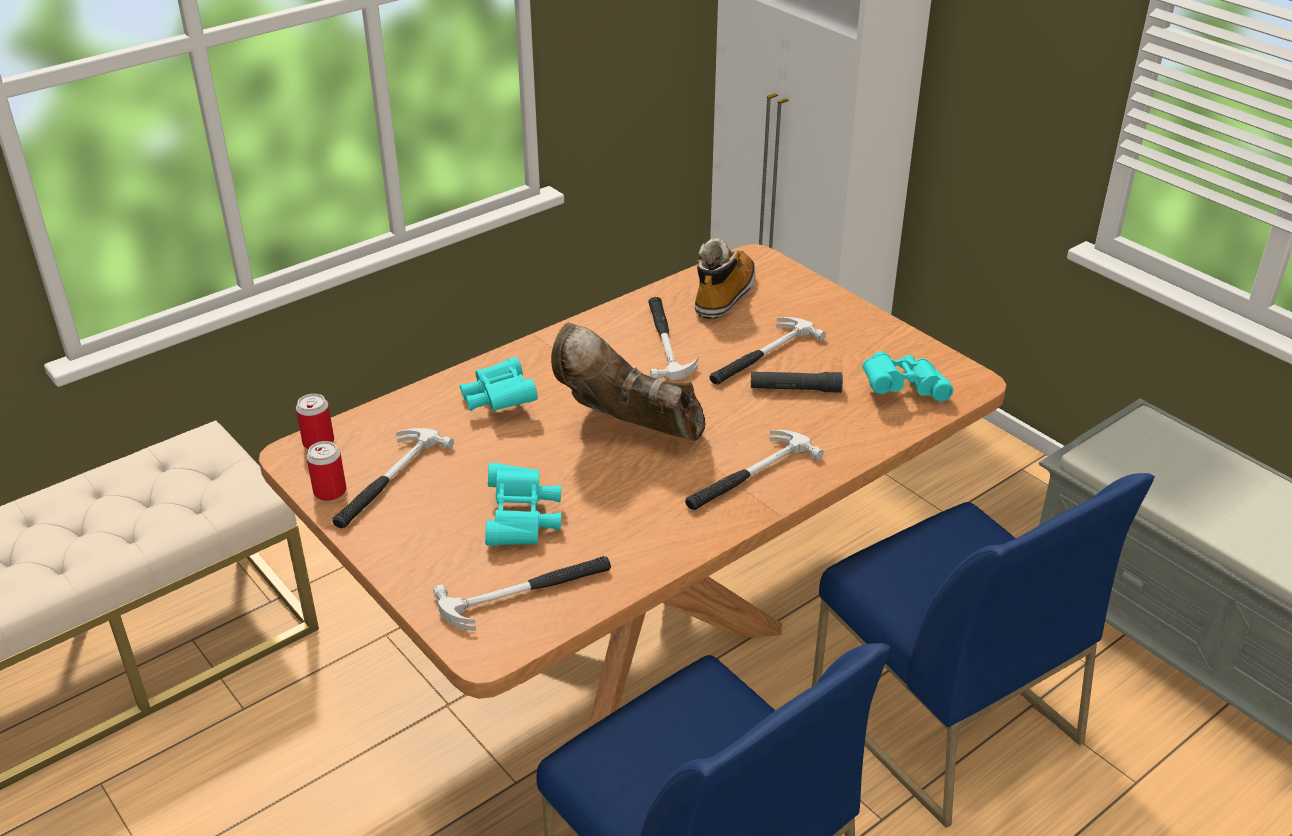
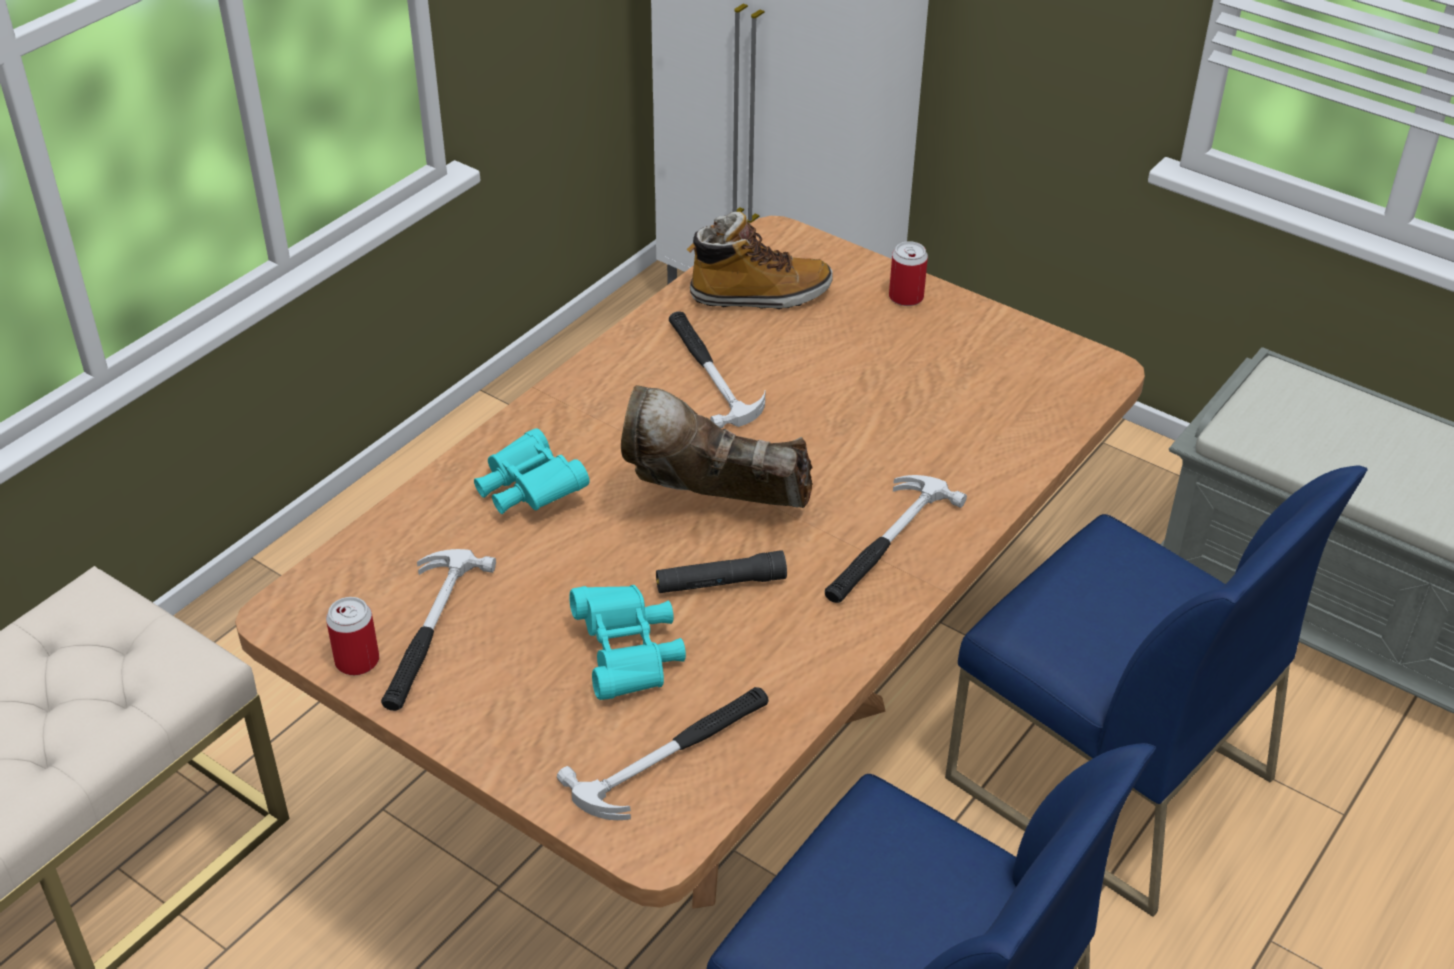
camera: 15 degrees left, 5 degrees up
(318, 442) = (311, 592): can -> can (906, 297)
(724, 295) = (759, 295): boot -> boot turned 75 degrees clockwise
(761, 356) = (838, 374): hammer -> none
(795, 389) = (897, 414): black flashlight -> black flashlight (720, 583)
(902, 389) = (1025, 394): turquoise binoculars -> none

